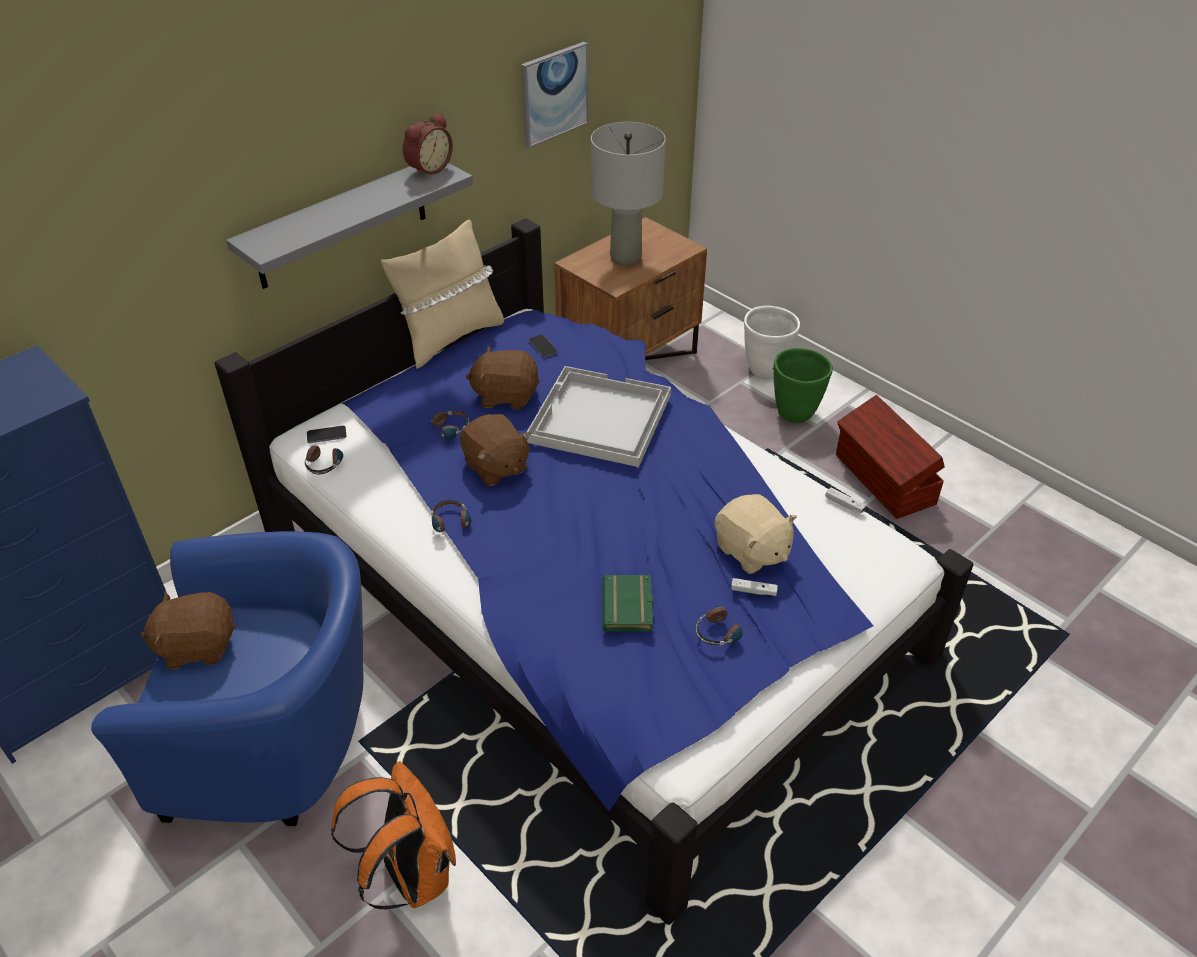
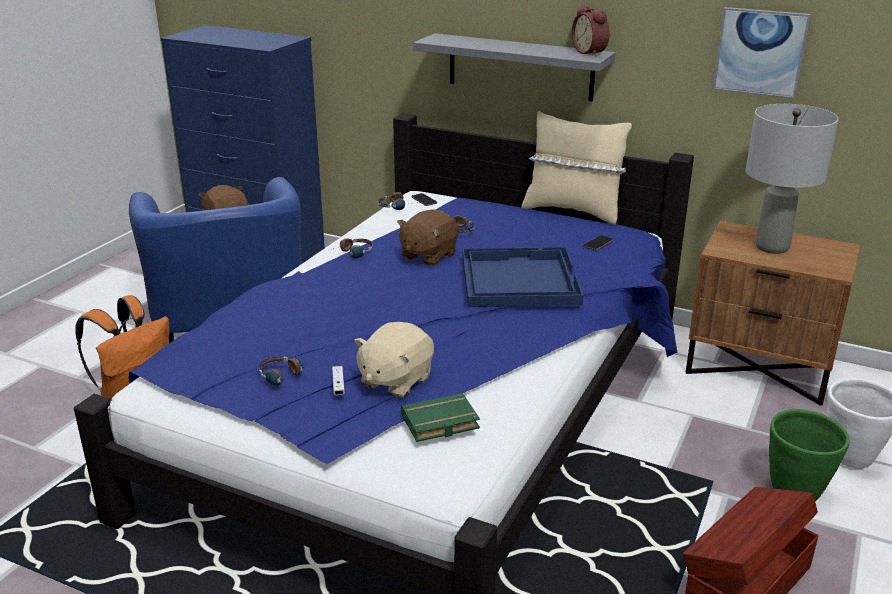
camera: 70 degrees right, 15 degrees down
(428, 168) = (591, 52): alarm clock -> alarm clock turned 45 degrees clockwise
(506, 396) = (518, 242): brown plush toy -> none
(598, 419) = (518, 279): white tray -> blue tray
(629, 608) = (292, 332): green book -> green book (439, 423)
(844, 504) = (508, 432): white game controller -> none

